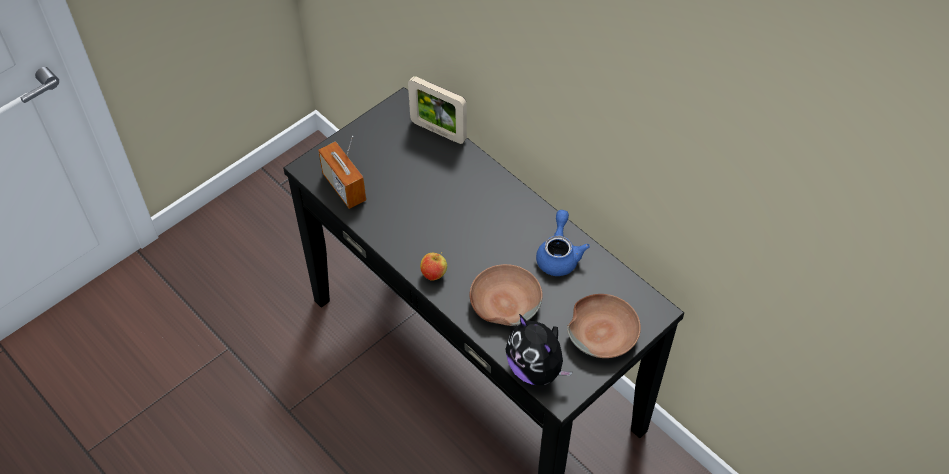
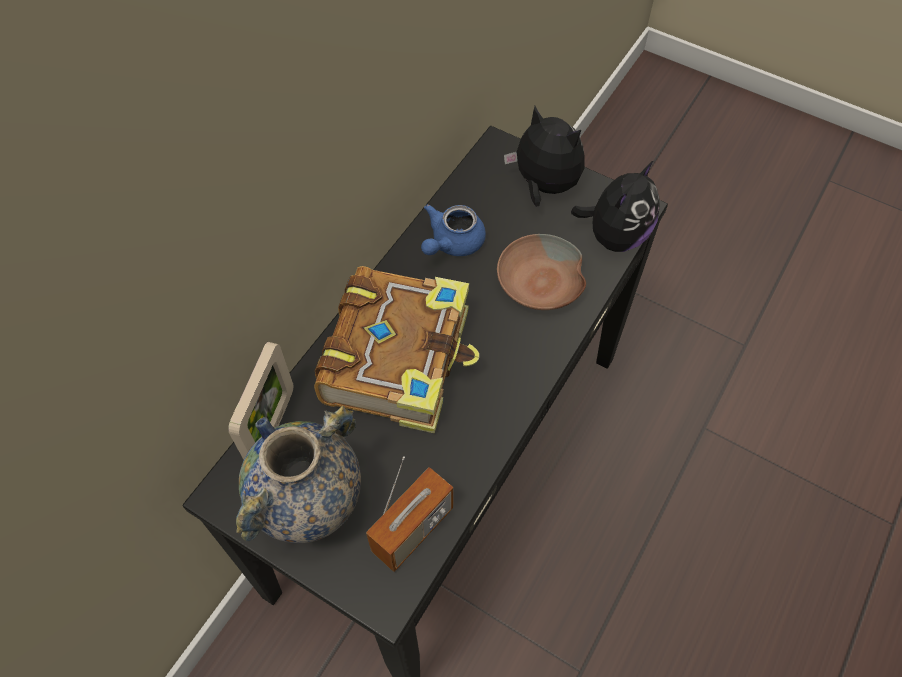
camera: 105 degrees left, 5 degrees up
(375, 143) = (313, 511): none -> vase
(434, 274) = (526, 368): apple -> none
(467, 204) = (399, 357): none -> book
(559, 255) = (452, 243): blue teapot -> blue teapot turned 45 degrees counterclockwise
(602, 332) = (543, 186): brown bowl -> plush toy

